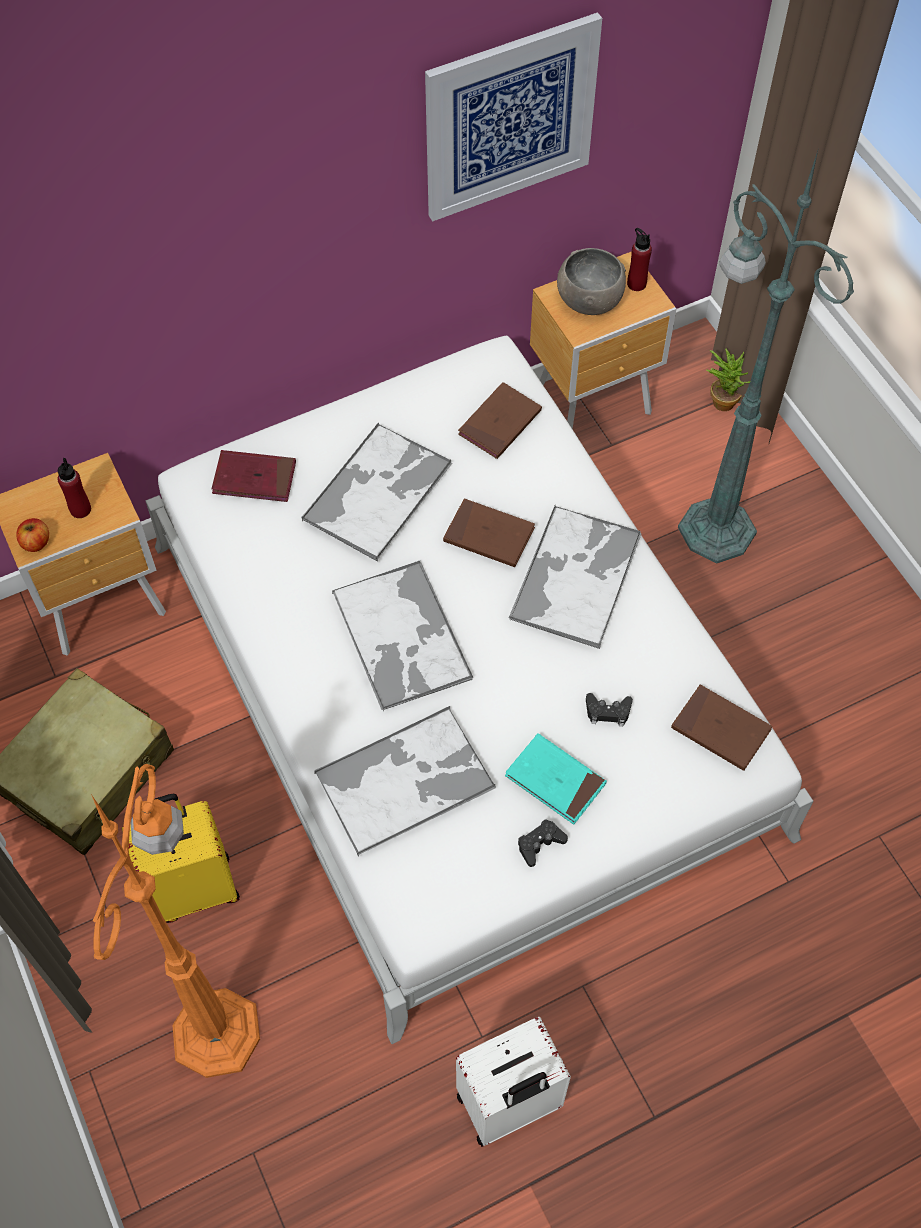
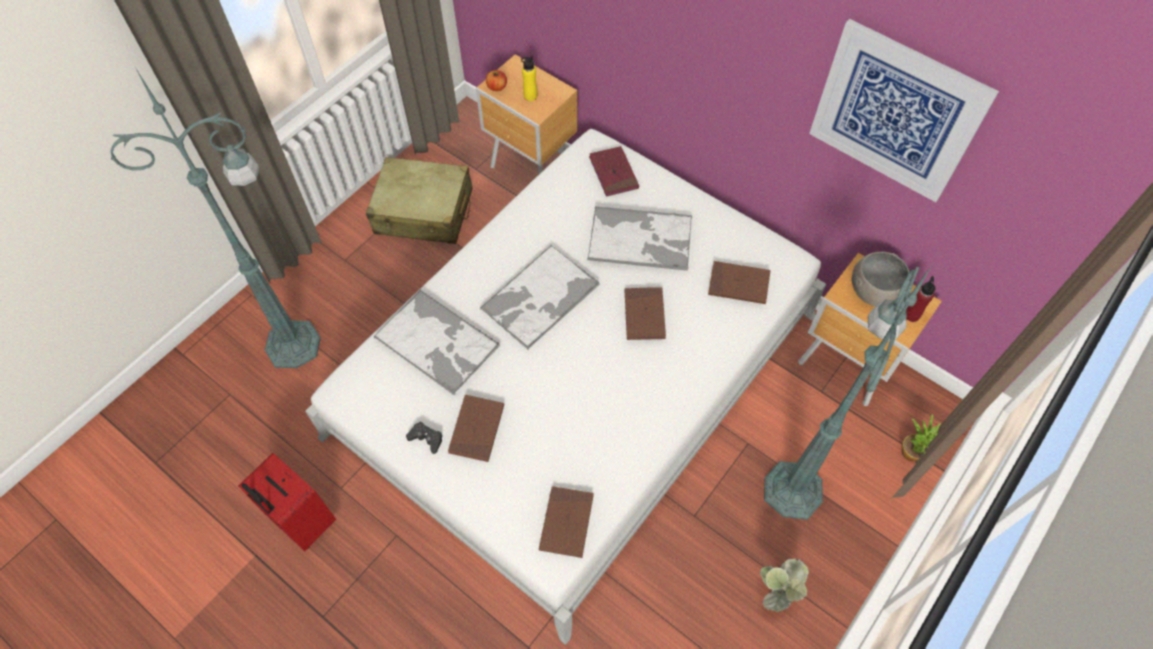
camera: 65 degrees right, 0 degrees up
(80, 509) = (530, 96): red bottle -> yellow bottle
(194, 887) = (376, 293): yellow suitcase -> none
(218, 1027) = (296, 344): orange floor lamp -> green floor lamp
(508, 1105) = (301, 522): white suitcase -> red suitcase
(555, 780) = (477, 429): turquoise book -> brown book
(576, 576) = (642, 380): tray -> none
(608, 712) = (545, 442): black game controller -> none
(827, 605) = (774, 595): none -> potted plant

